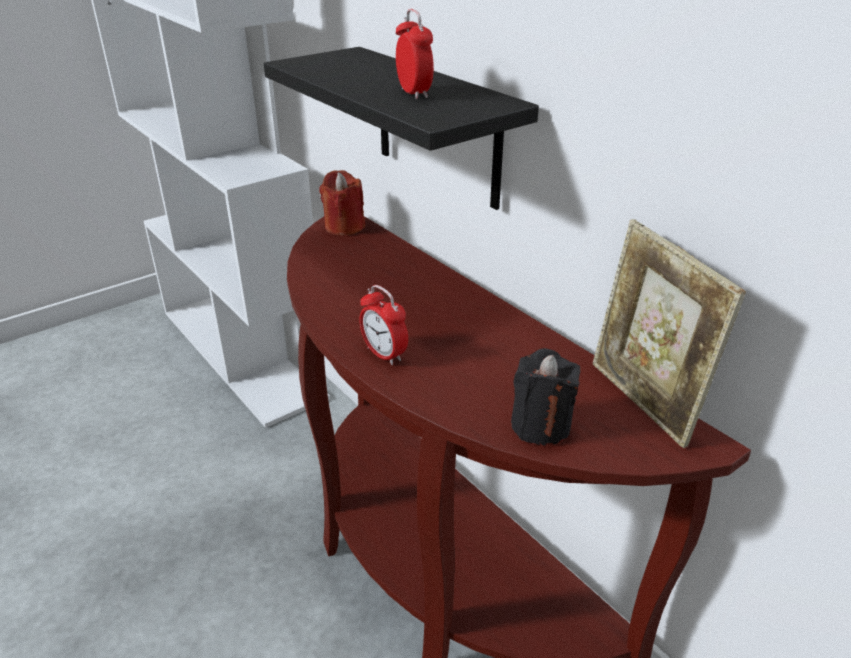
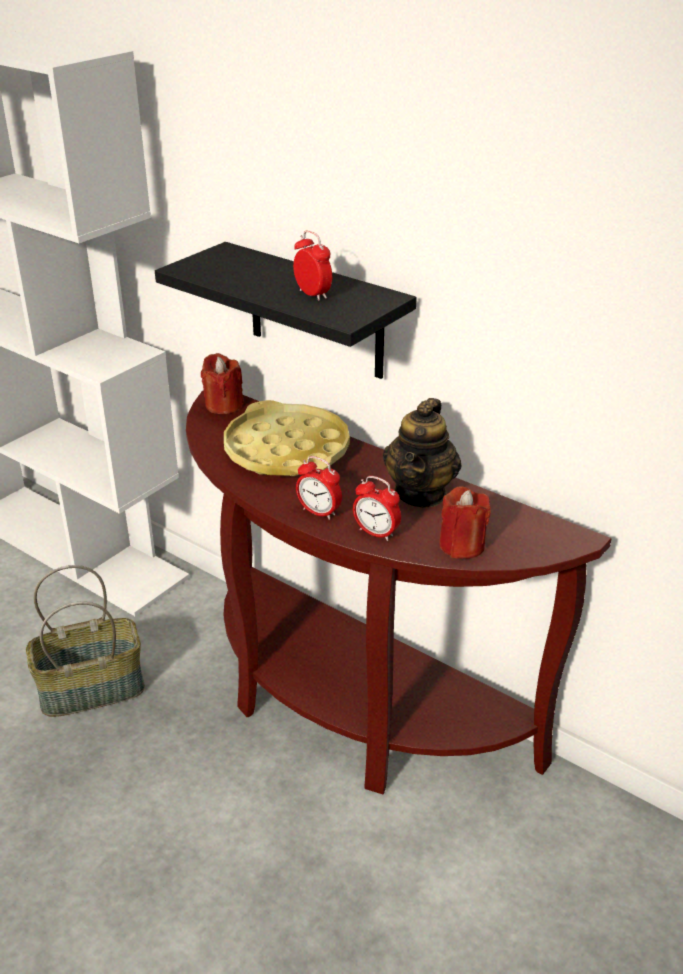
camera: 15 degrees left, 0 degrees up
(197, 493) = (92, 688): none -> basket
(384, 280) = (287, 450): none -> yellow tray
(439, 391) = (376, 533): none -> alarm clock
(515, 350) = (421, 493): none -> teapot
(540, 426) = (462, 545): black candle -> red candle
(642, 402) = (529, 517): picture frame -> none

